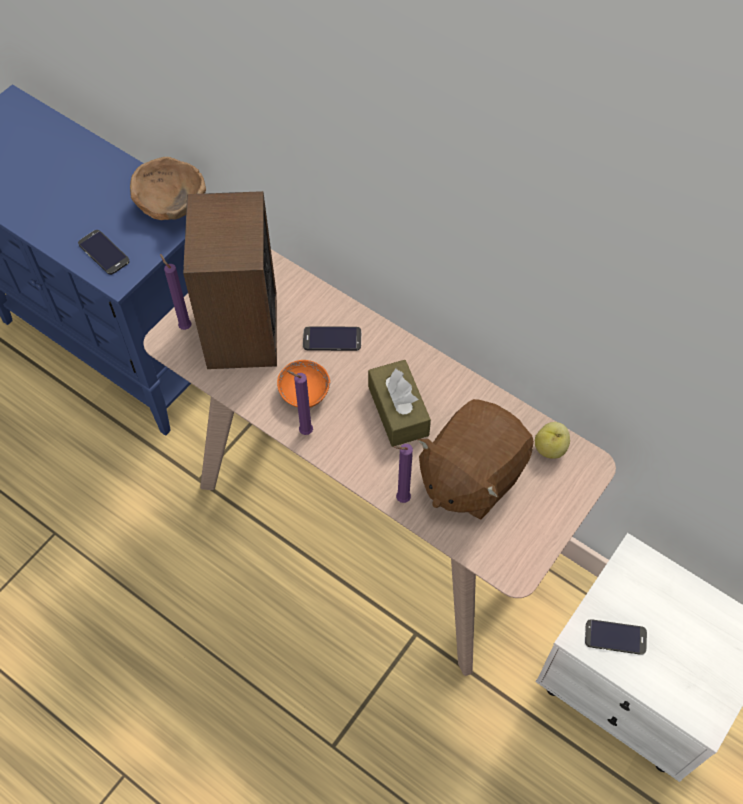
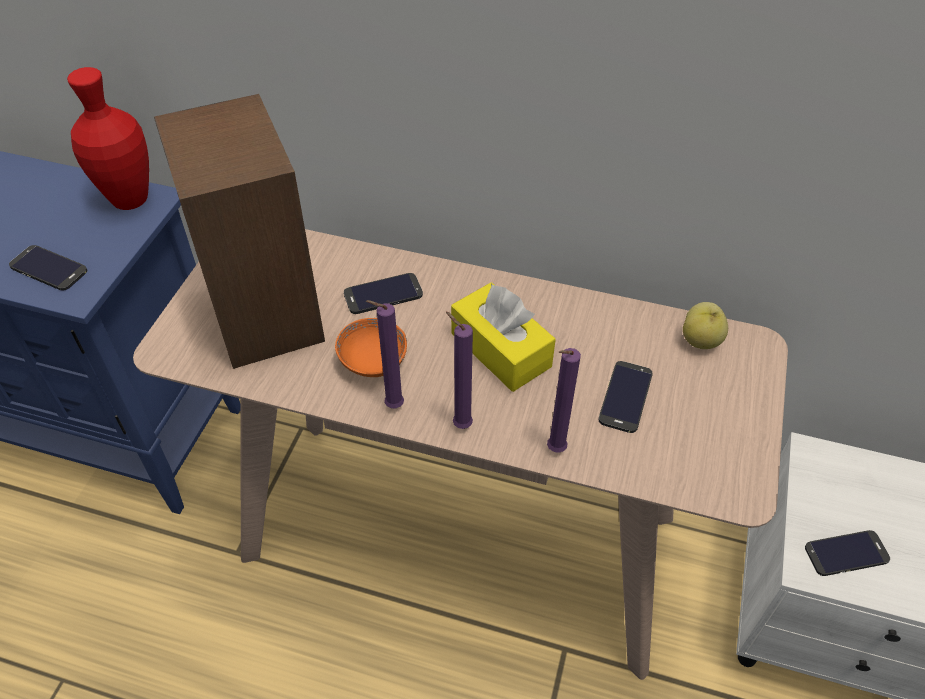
camera: 20 degrees left, 10 degrees down
(174, 206) = (130, 200): brown bowl -> red vase
(184, 326) = (184, 327): purple candle -> purple candle (459, 424)
(398, 411) = (500, 350): brown tissue box -> yellow tissue box
(470, 475) = (625, 397): brown plush toy -> phone

